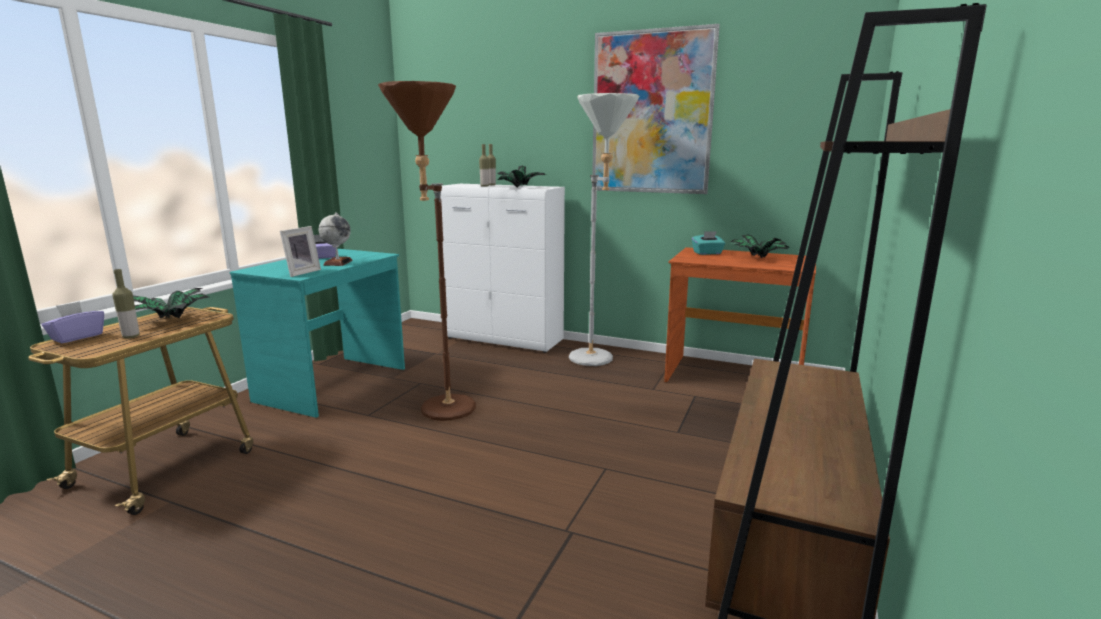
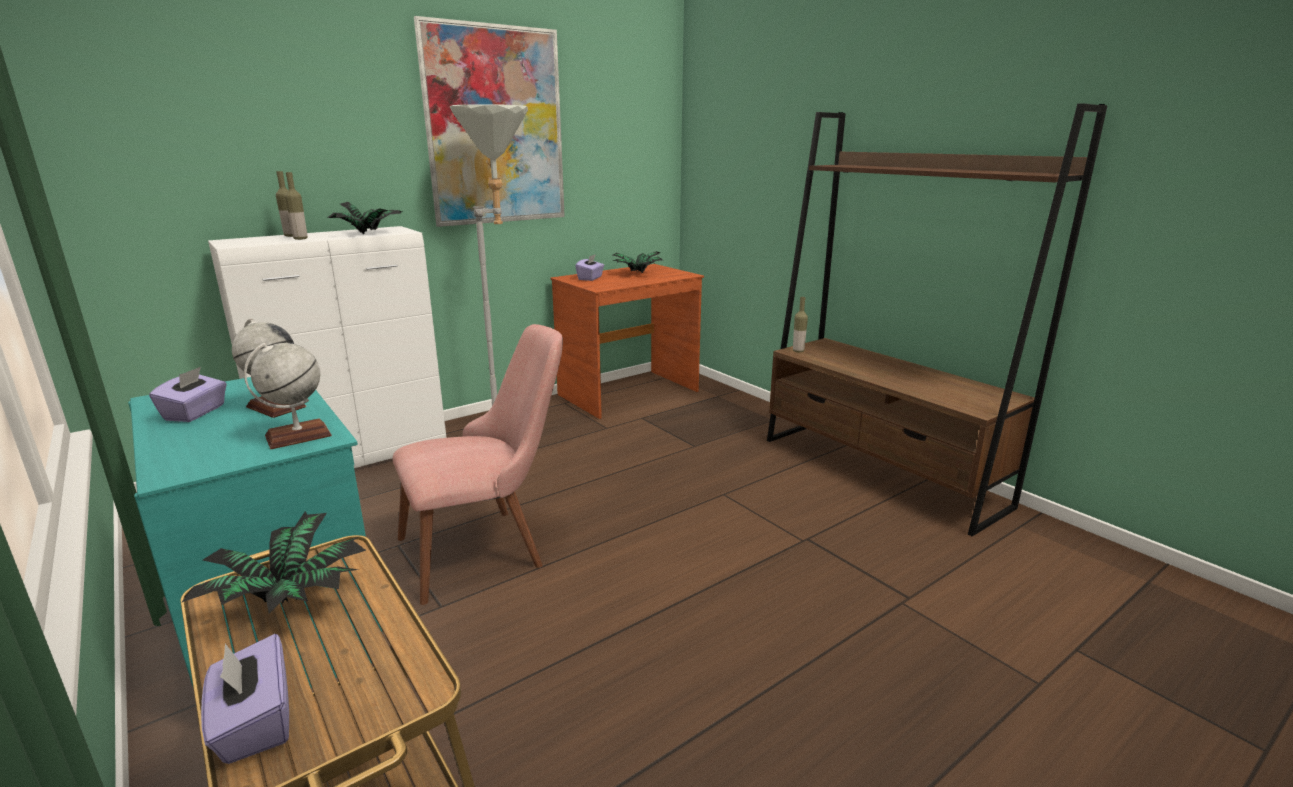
camera: 60 degrees left, 5 degrees up
(131, 336) = (350, 646): bottle -> bottle (798, 351)
(301, 272) = (298, 436): picture frame -> globe
(439, 406) = (488, 546): brown floor lamp -> pink chair
(707, 253) = (590, 278): turquoise tissue box -> purple tissue box

